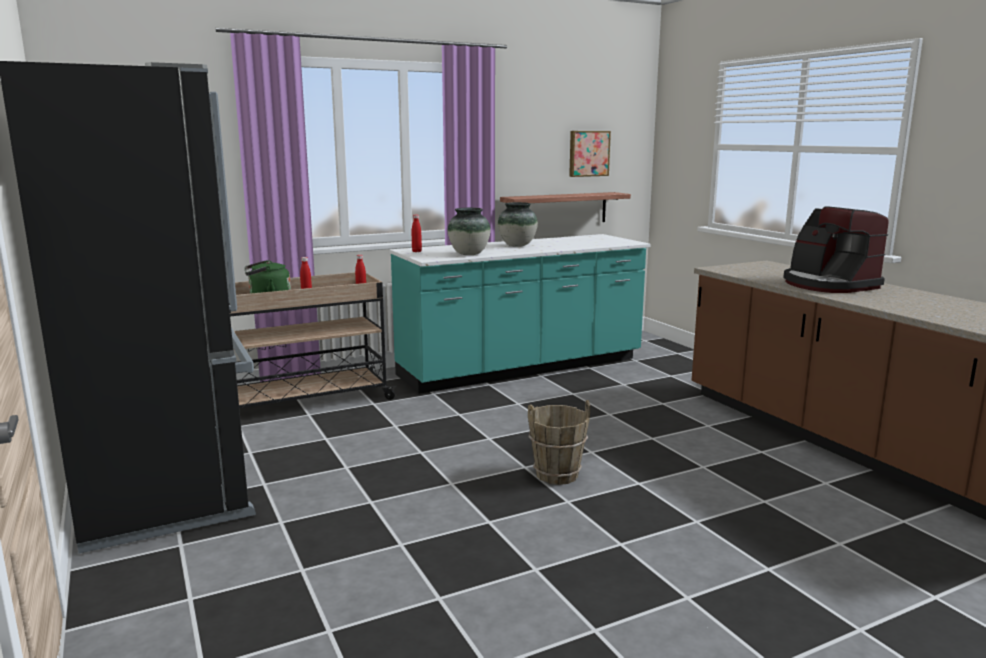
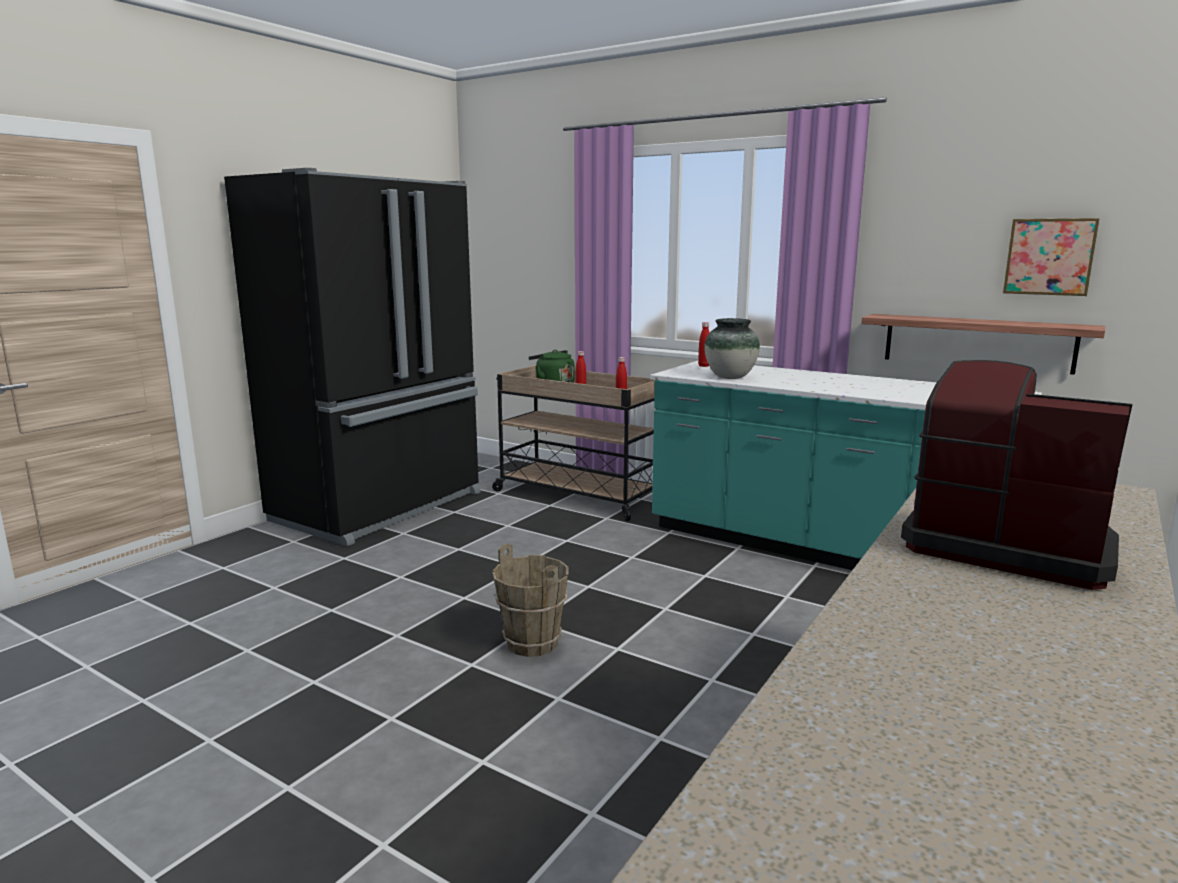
camera: 60 degrees right, 0 degrees up
(517, 245) = (831, 380): vase -> none
(828, 285) = (1004, 545): coffee machine -> coffee machine turned 90 degrees clockwise

